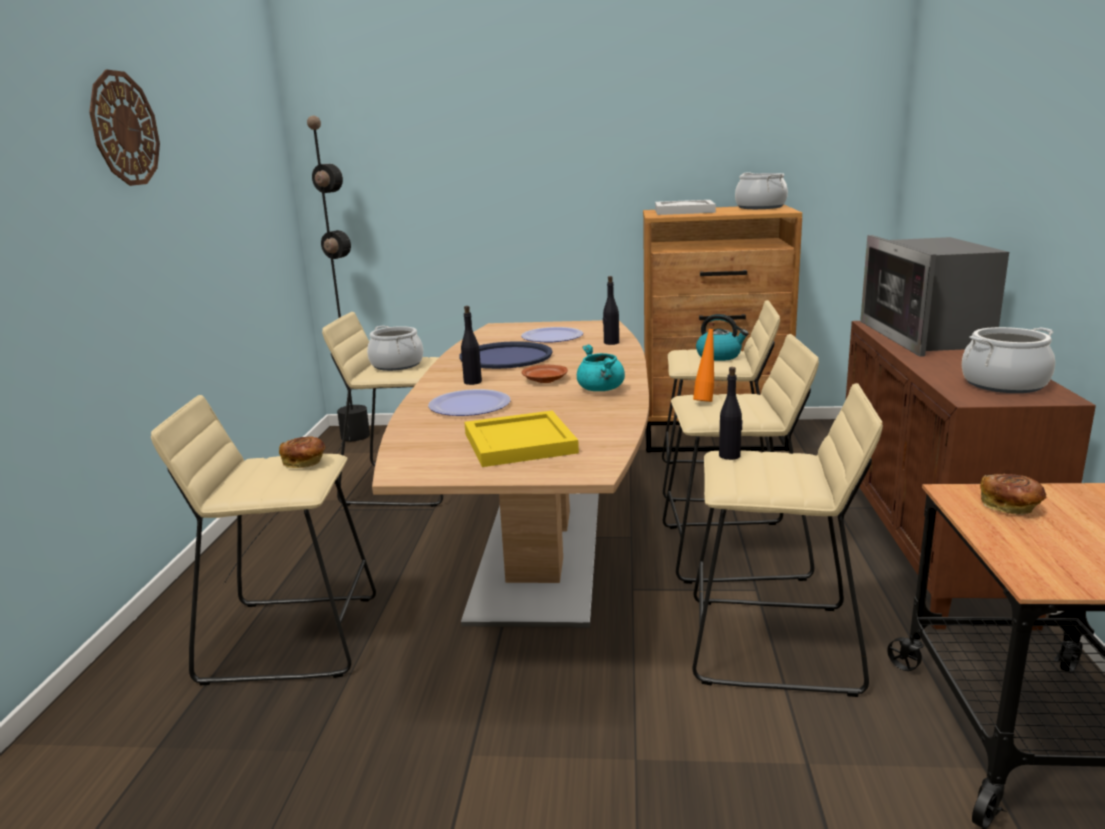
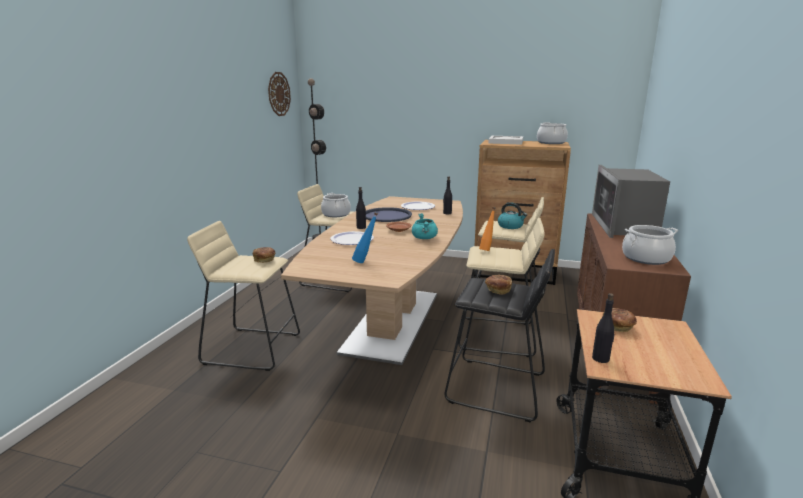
camera: 10 degrees right, 0 degrees up
(124, 129) = (202, 84): wall clock -> wall clock (279, 94)
(521, 443) = (365, 262): yellow tray -> blue bottle
(730, 456) = (480, 281): black bottle -> black bottle (601, 358)
(770, 467) = (498, 290): none -> bread
(773, 645) = (496, 388): beige stool -> black stool

